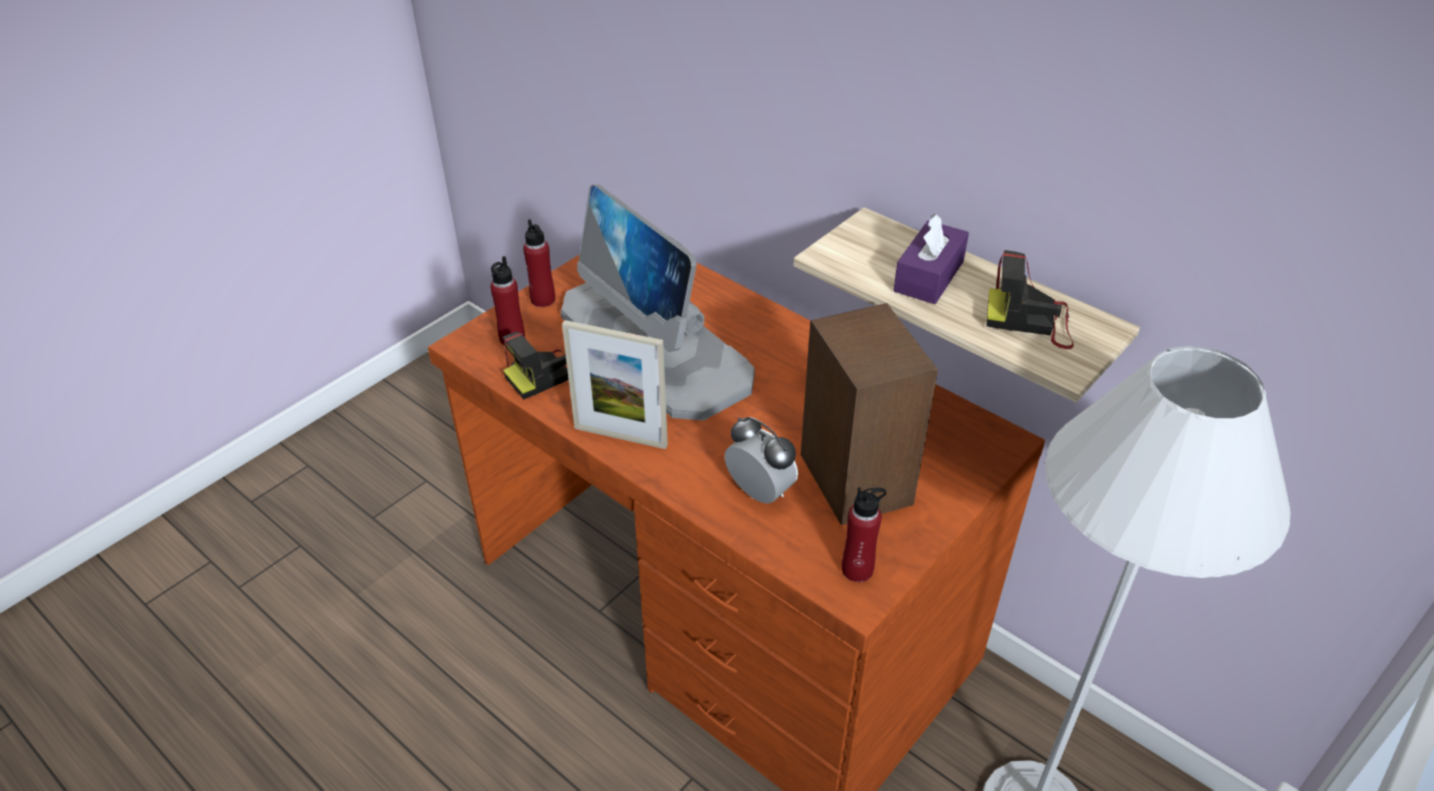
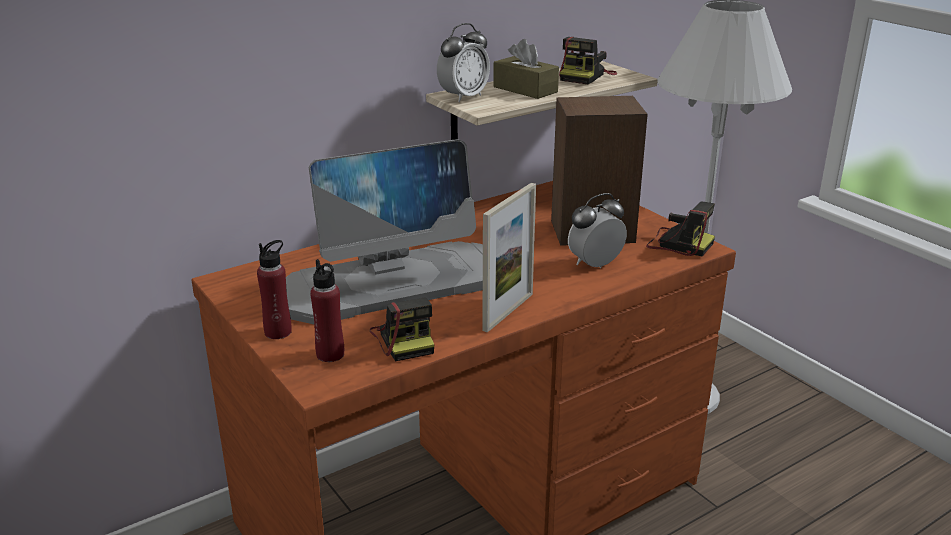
camera: 75 degrees left, 15 degrees down
(857, 569) = (678, 244): red bottle -> camera
(865, 234) = (463, 97): none -> alarm clock
(929, 276) = (525, 89): purple tissue box -> brown tissue box

